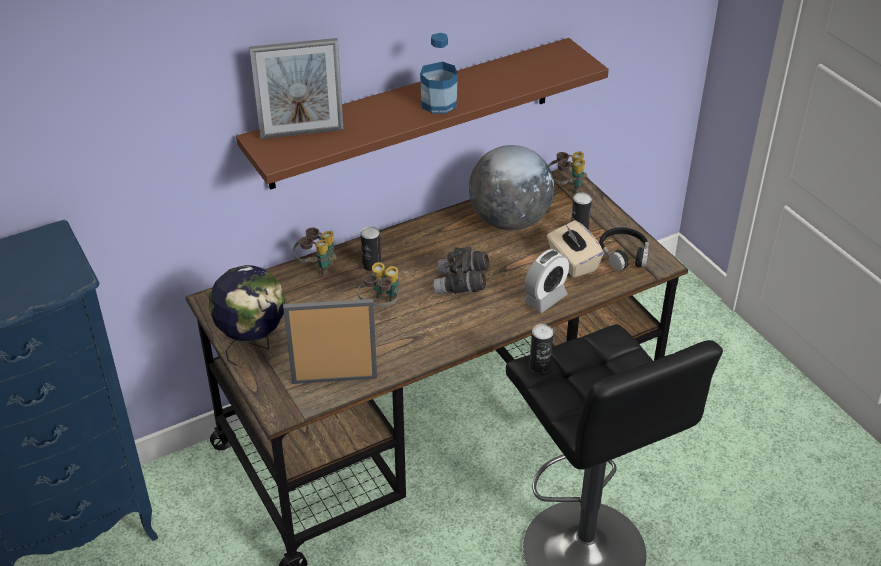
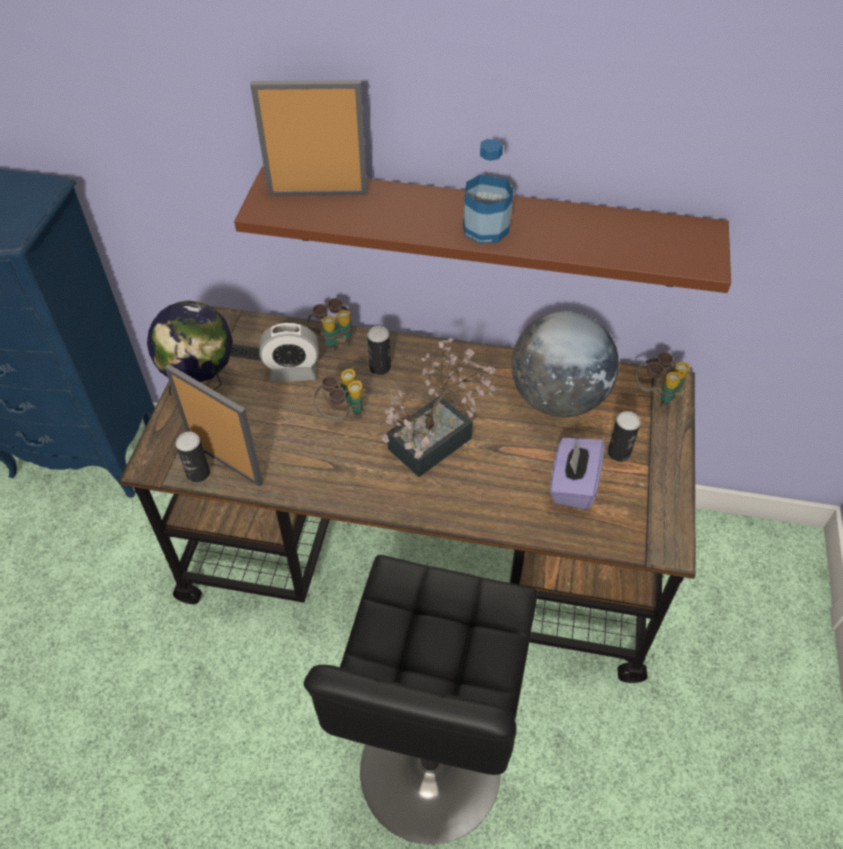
camera: 40 degrees right, 10 degrees up
(301, 133) = (318, 193): picture frame -> picture frame turned 150 degrees clockwise
(461, 284) = (438, 439): grey binoculars -> potted plant
(540, 366) = (396, 582): can -> can (198, 473)
(545, 298) = (500, 507): alarm clock -> alarm clock (293, 372)
(572, 262) = (573, 485): beige tissue box -> purple tissue box
(624, 255) = (638, 511): black headphones -> none

